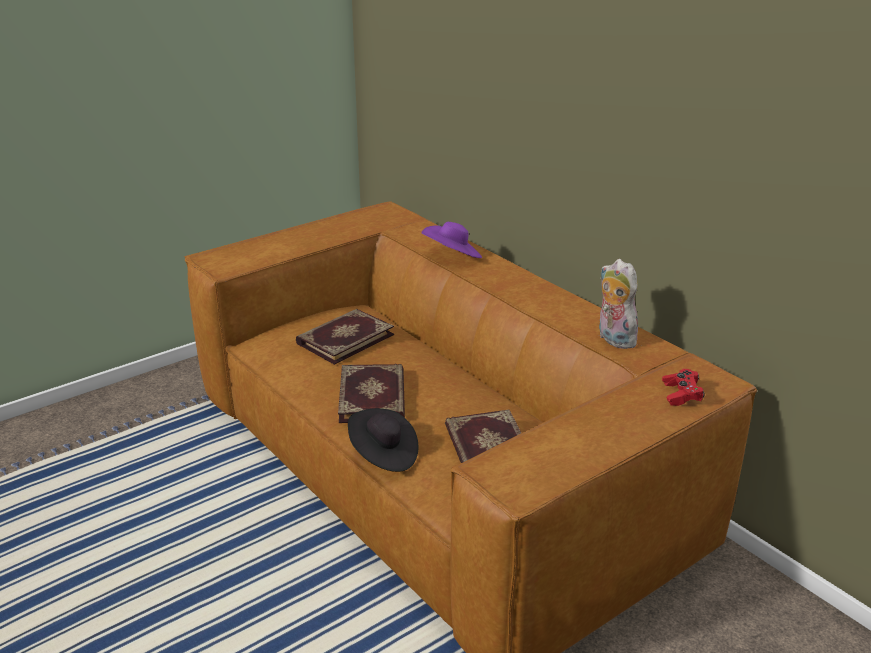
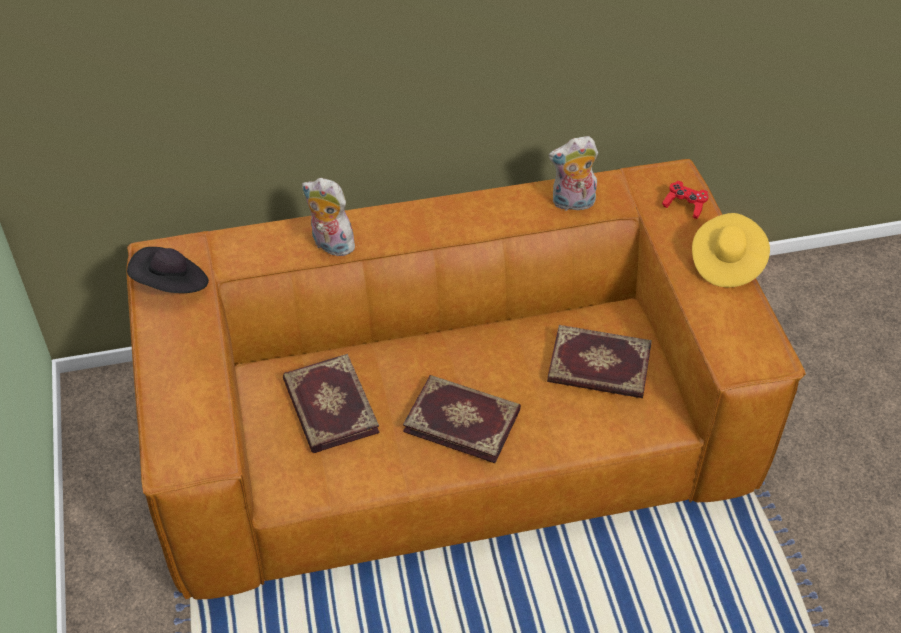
camera: 65 degrees left, 20 degrees up
(383, 454) = (565, 445): black hat -> black hat (172, 285)
(452, 256) = (330, 245): purple hat -> plush toy
(627, 434) = (726, 263): none -> yellow hat

